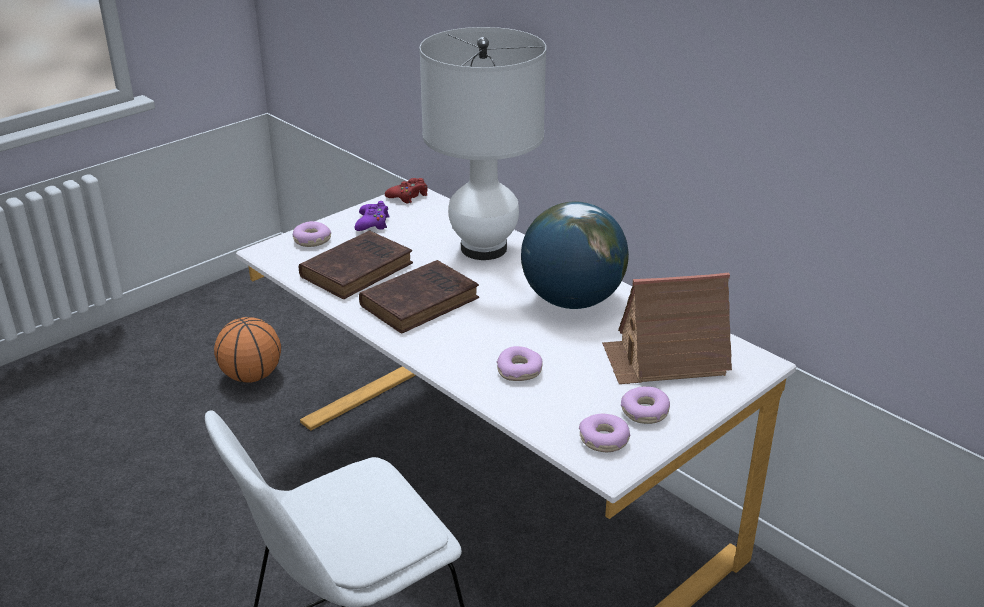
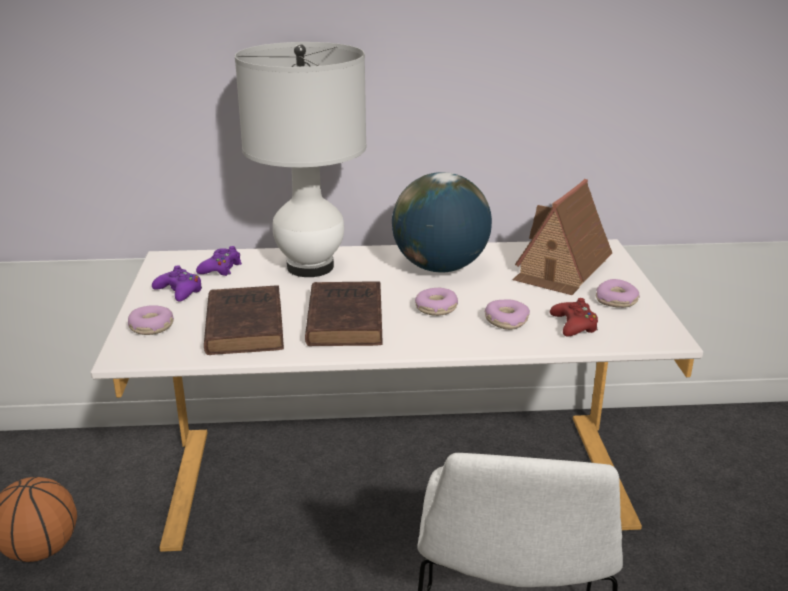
camera: 50 degrees left, 5 degrees down
(408, 196) = (166, 261): red game controller -> red game controller (574, 325)
(428, 219) = (221, 268): none -> purple game controller
(604, 440) = (634, 326): donut -> donut (436, 308)

